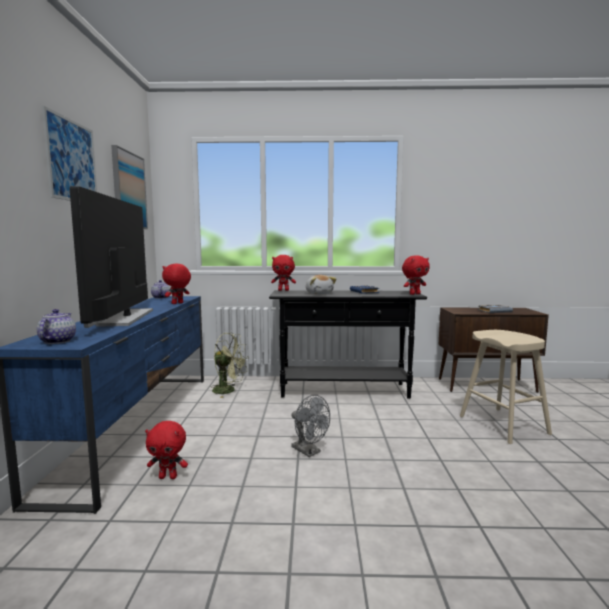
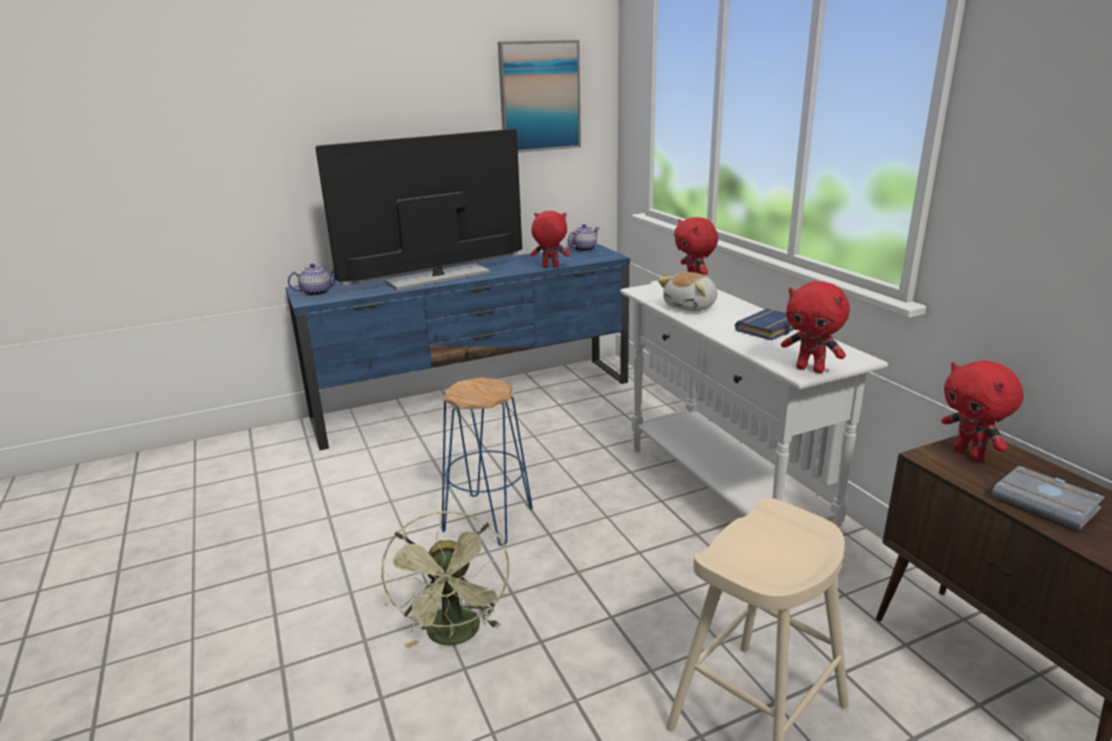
camera: 65 degrees right, 15 degrees up
(72, 161) = (409, 88): picture -> none
(168, 477) = (386, 457): red plush toy -> red plush toy (969, 454)
(229, 391) = (614, 409): green fan -> green fan (456, 636)
(309, 451) = (489, 519): grey fan -> blue stool
(344, 390) = (723, 493): black console table -> white console table

